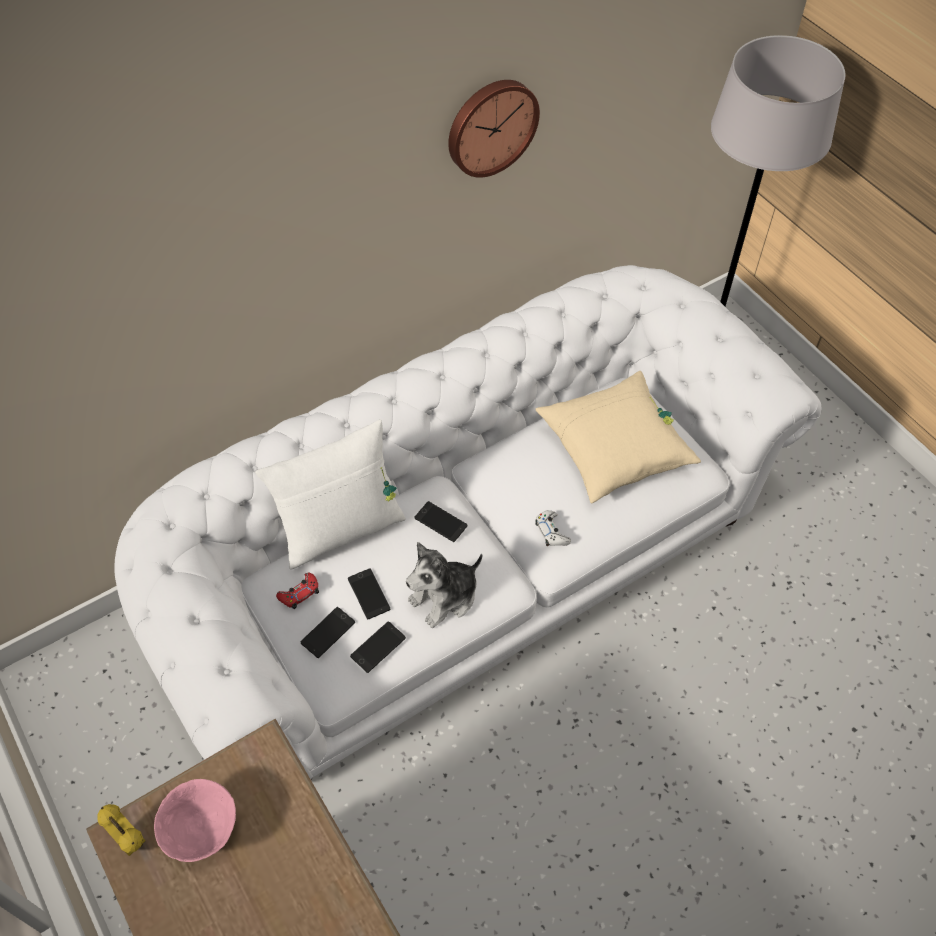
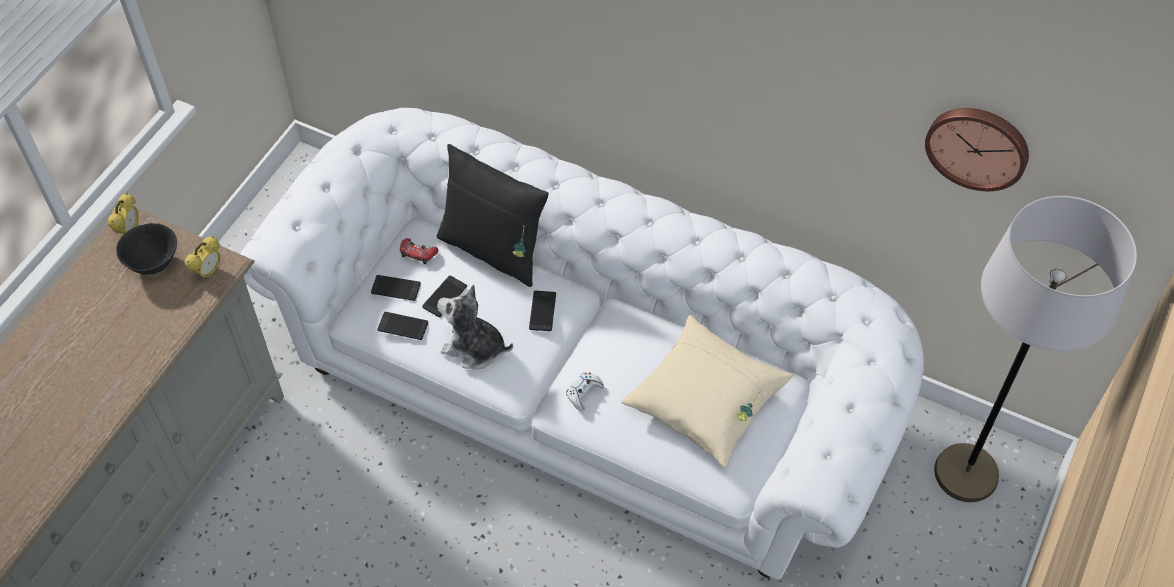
camera: 60 degrees right, 0 degrees up
(203, 831) = (154, 263): pink bowl -> black bowl
(259, 773) = (209, 271): none -> alarm clock
(341, 530) = (493, 250): white pillow -> black pillow
(490, 126) = (781, 64): wall clock -> wall clock (978, 146)

